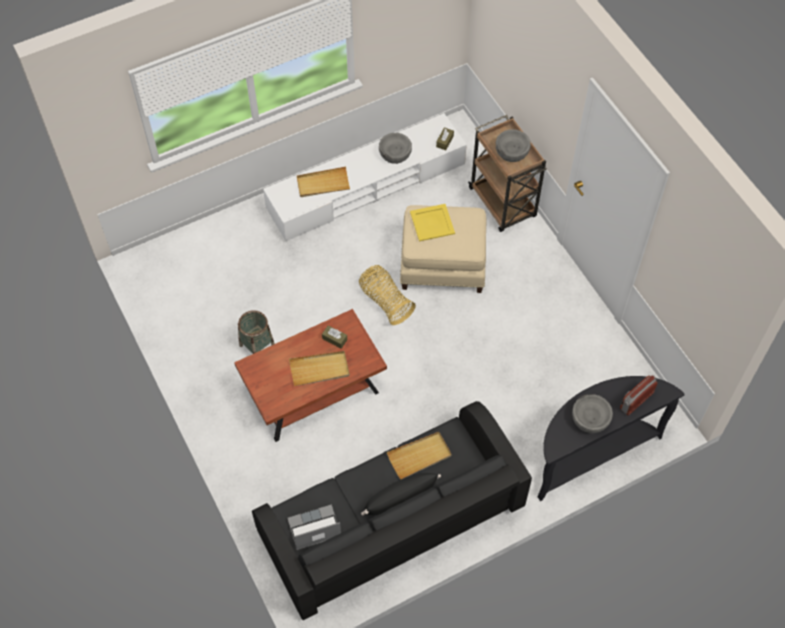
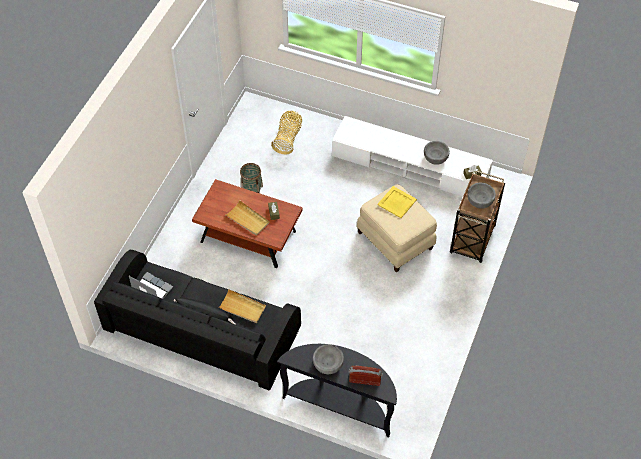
camera: 50 degrees right, 5 degrees down
(323, 184) = (377, 139): beige tray -> none
(385, 301) = (341, 230): basket -> basket (288, 138)

